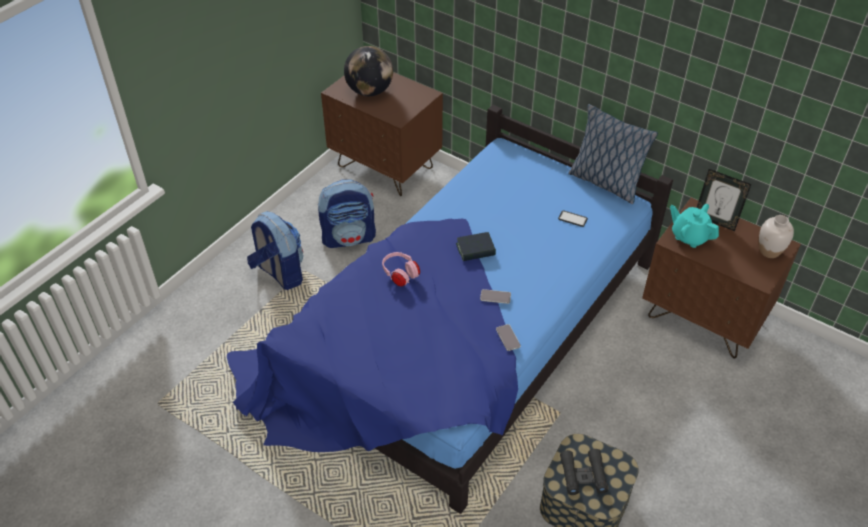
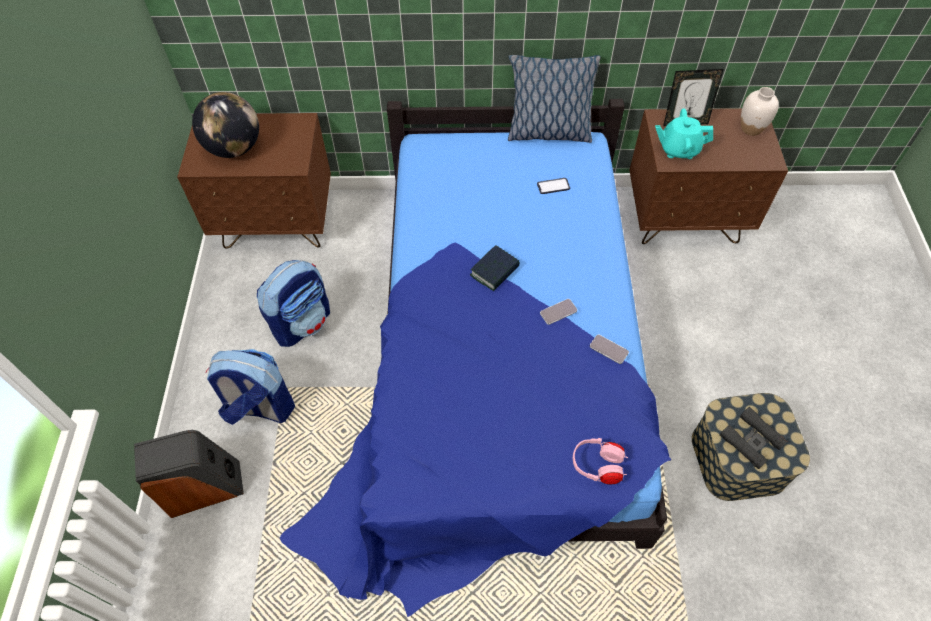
camera: 35 degrees left, 10 degrees up
(210, 299) = (204, 487): none -> speaker
(400, 275) = (447, 345): pink headphones -> pink headphones (598, 466)

